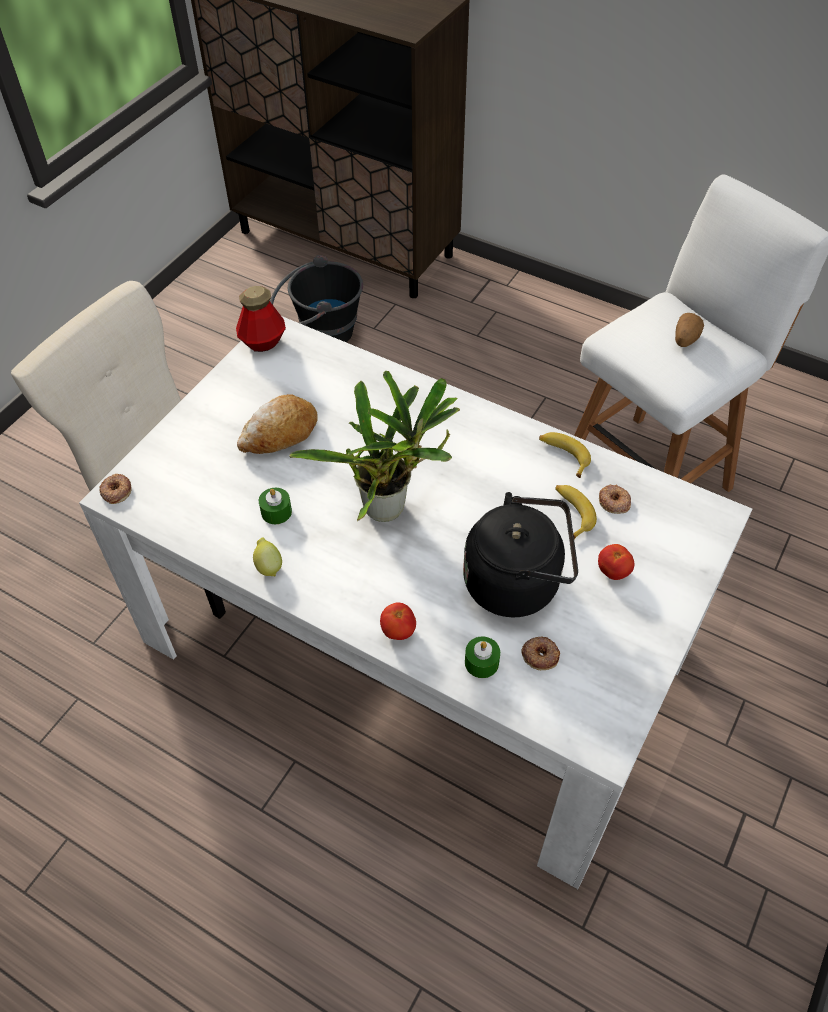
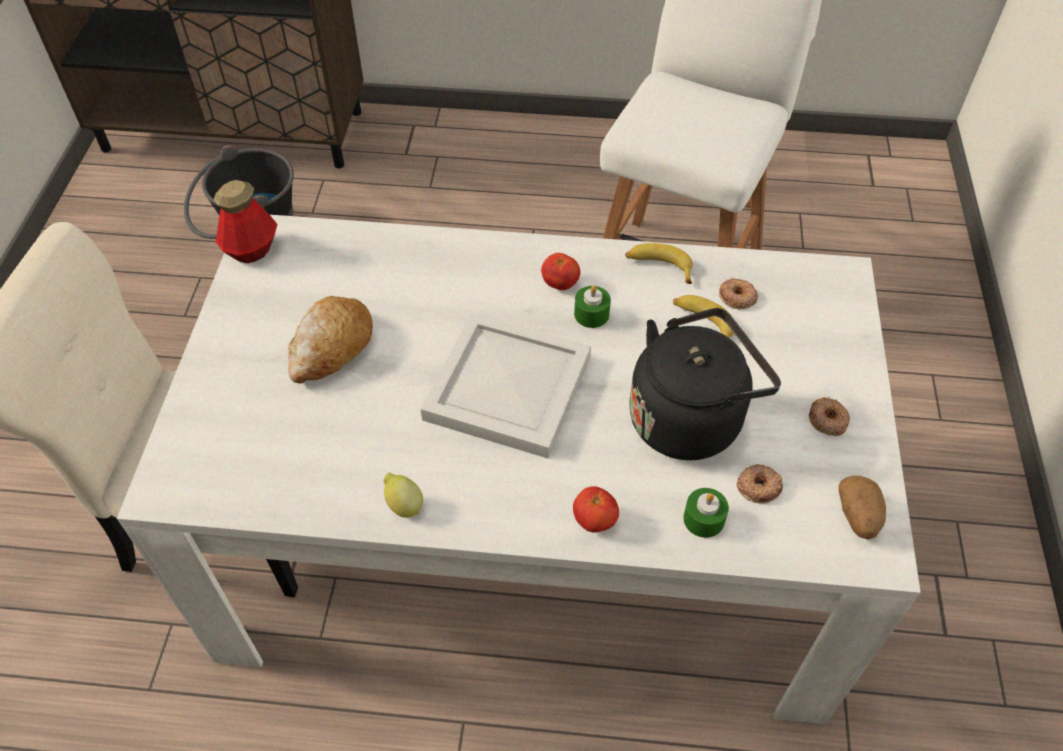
camera: 25 degrees left, 0 degrees up
(116, 491) = (160, 486): donut -> donut (827, 420)
(276, 512) = (377, 438): green candle -> green candle (591, 314)
(390, 507) = (507, 386): potted plant -> white tray
(613, 571) = (779, 369): tomato -> tomato (560, 284)
(685, 339) = (704, 111): potato -> potato (858, 516)

